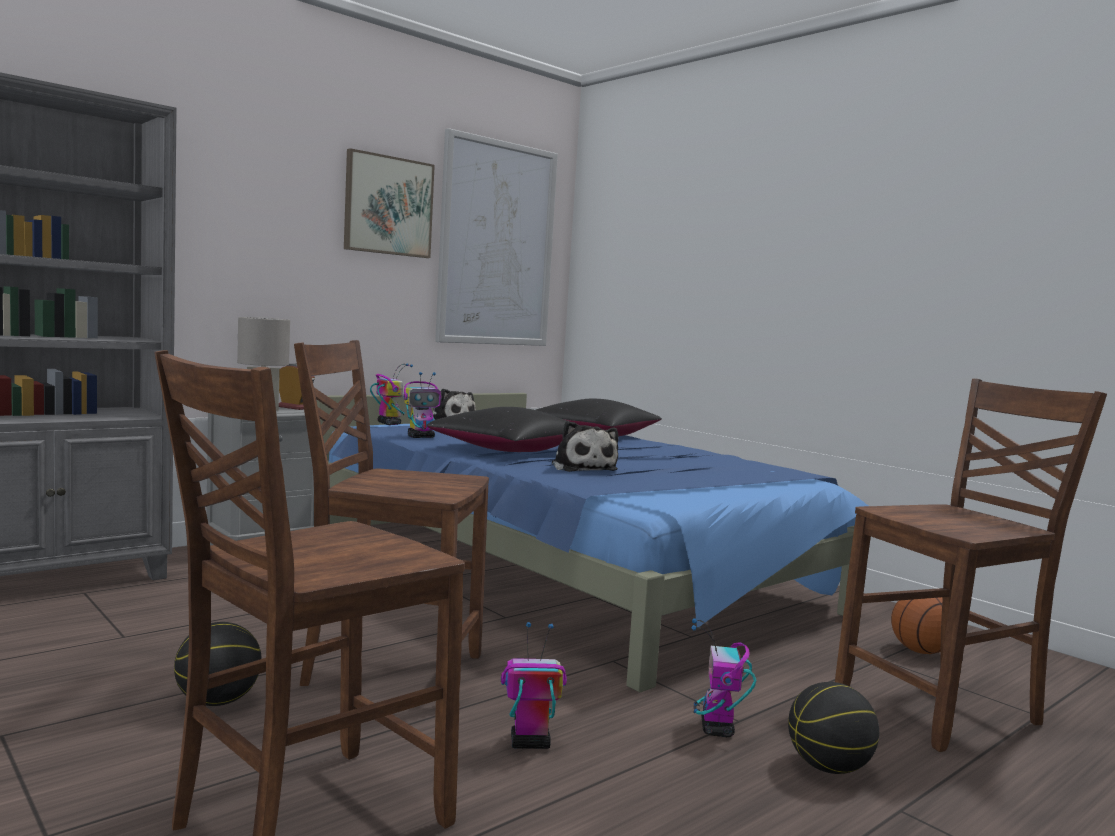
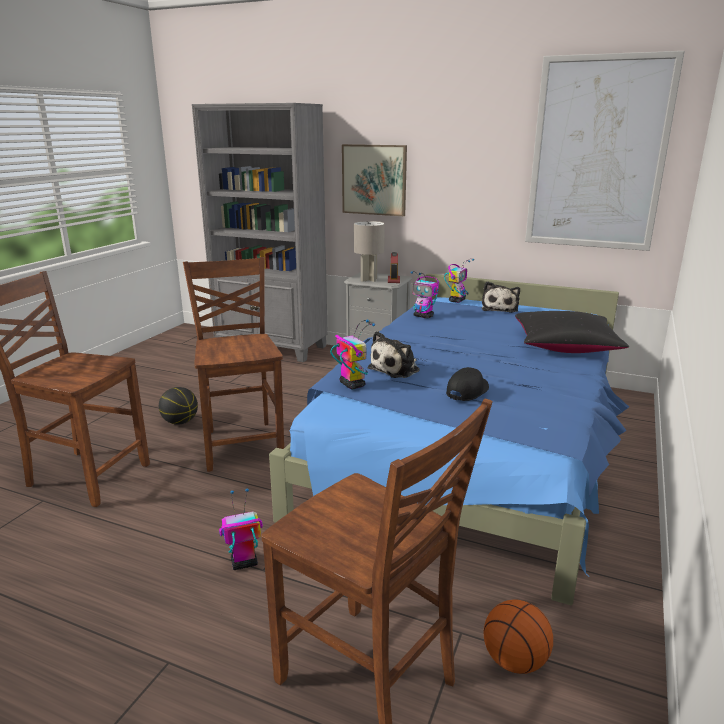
camera: 65 degrees right, 15 degrees up
(388, 205) = (486, 133): picture -> picture (374, 180)
(508, 450) = (424, 341): black pillow -> none
(529, 743) = (185, 504): toy robot -> toy robot (352, 384)
(678, 465) = (467, 391): none -> black cap
(829, 768) = (214, 621): basketball -> none

